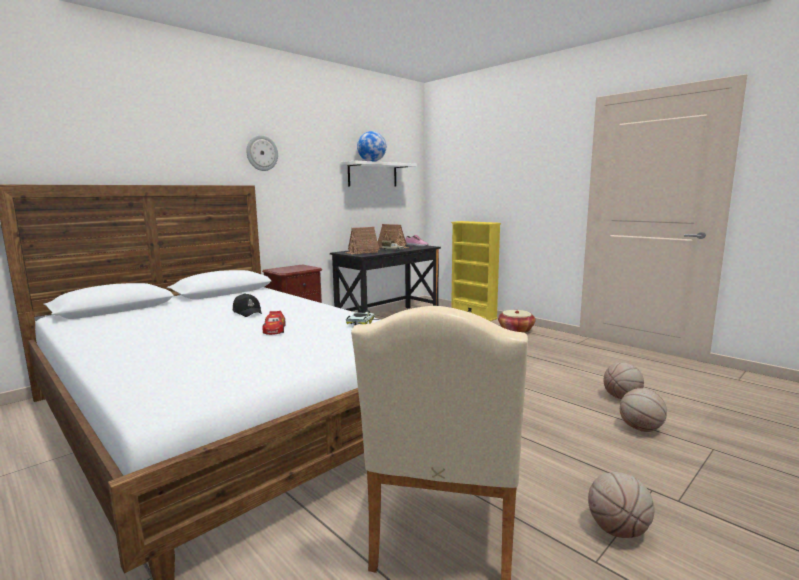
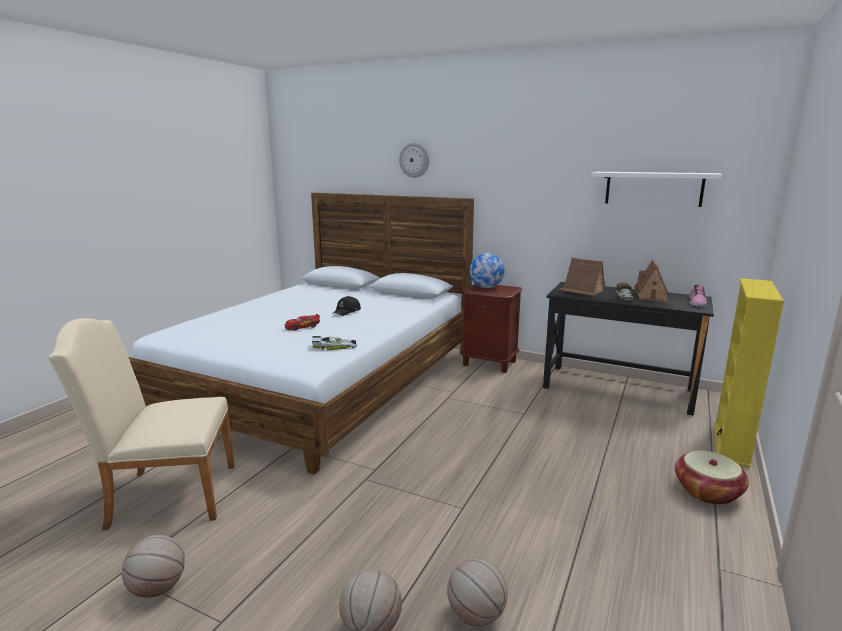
camera: 70 degrees right, 5 degrees up
(262, 153) = (492, 165): wall clock -> wall clock (414, 160)
(372, 162) = (635, 172): globe -> globe (486, 287)

